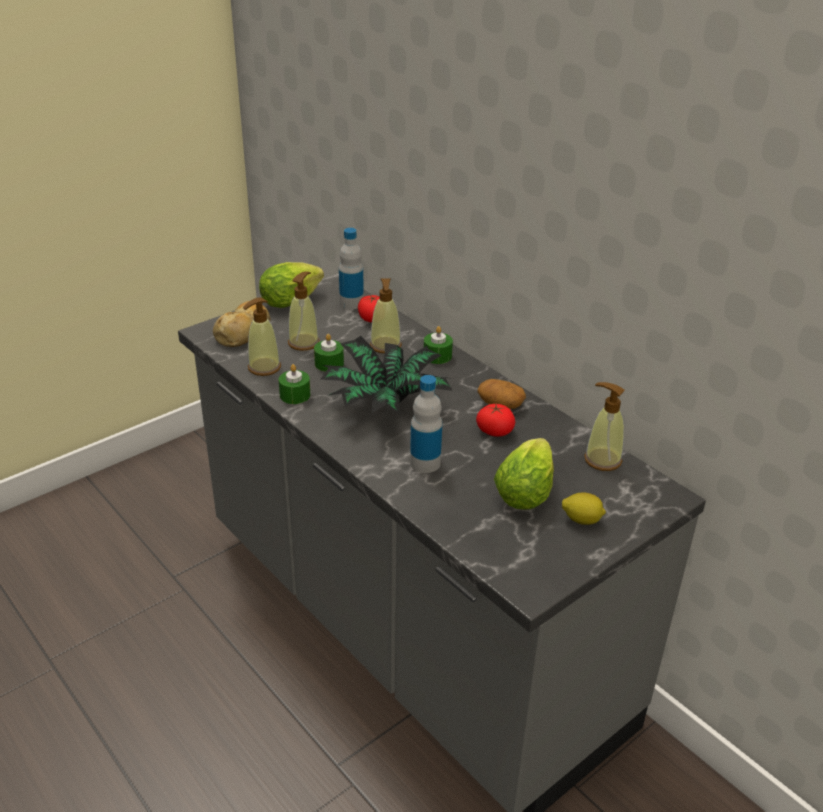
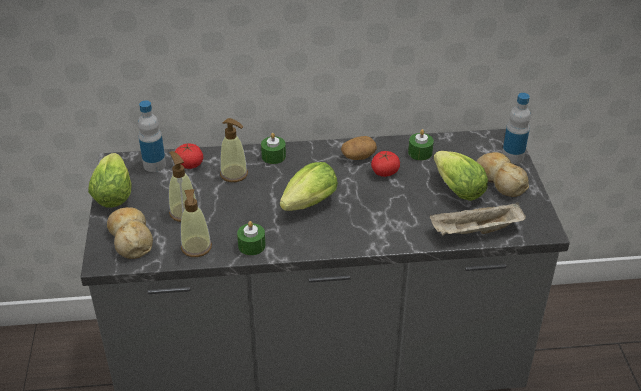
camera: 55 degrees left, 5 degrees up
(329, 363) = (227, 211): green candle -> green candle (420, 153)
(385, 403) = (307, 205): potted plant -> lettuce
(425, 463) = (392, 217): bottle -> bottle (512, 157)
(465, 532) = (475, 231): none -> beige tray
(581, 520) = (500, 180): lemon -> bread
(602, 460) = (451, 145): soap dispenser -> none

